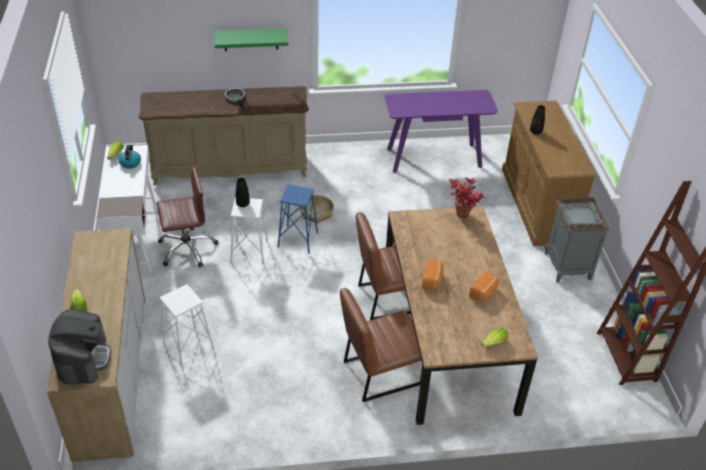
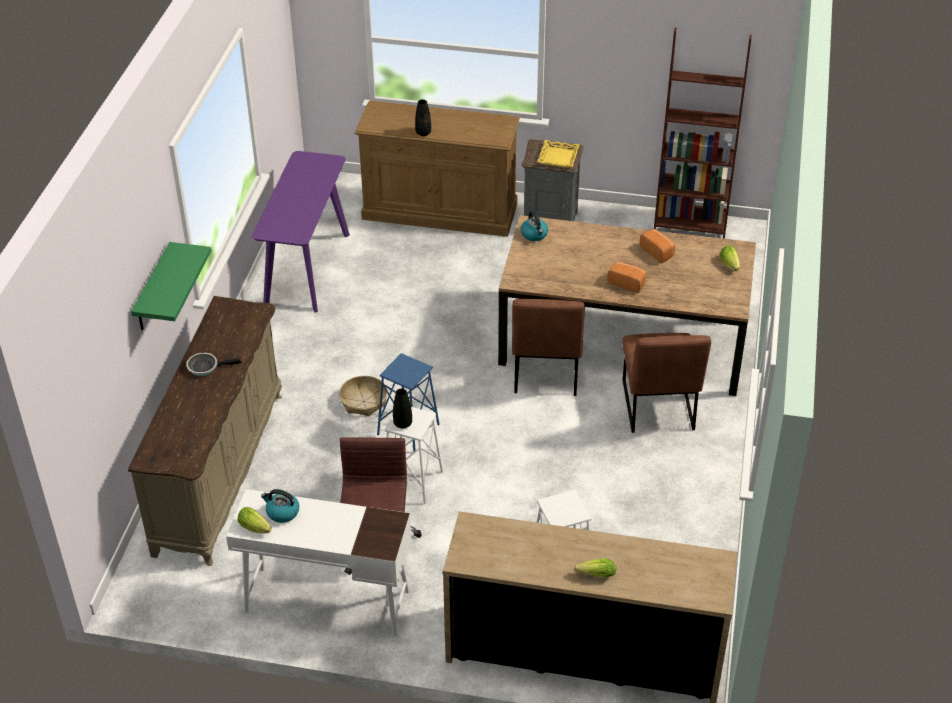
camera: 70 degrees left, 0 degrees up
(83, 359) = (688, 577): coffee machine -> none
(463, 218) = (534, 235): potted plant -> kettle
(580, 217) = (558, 157): grey tray -> yellow tray

